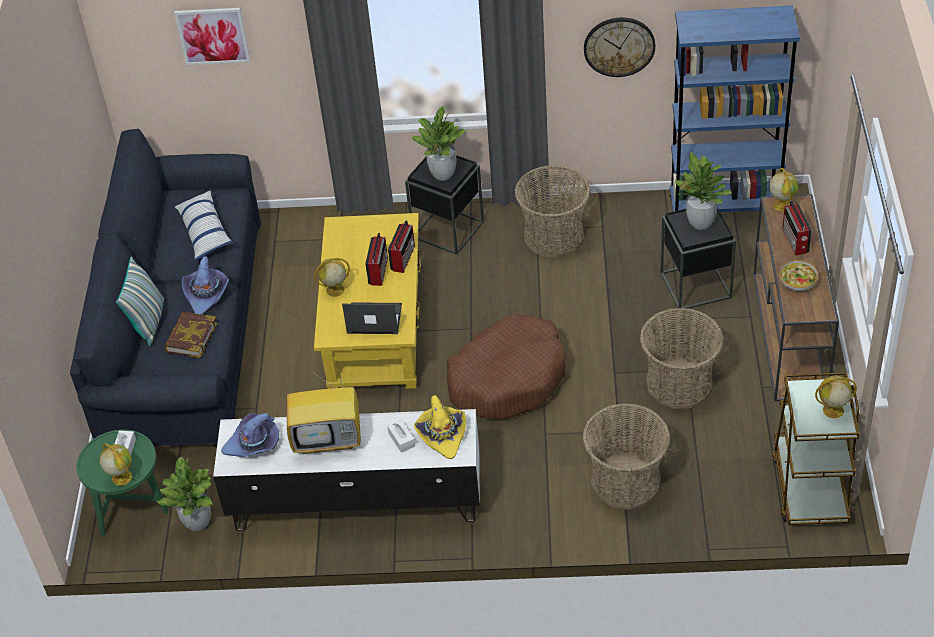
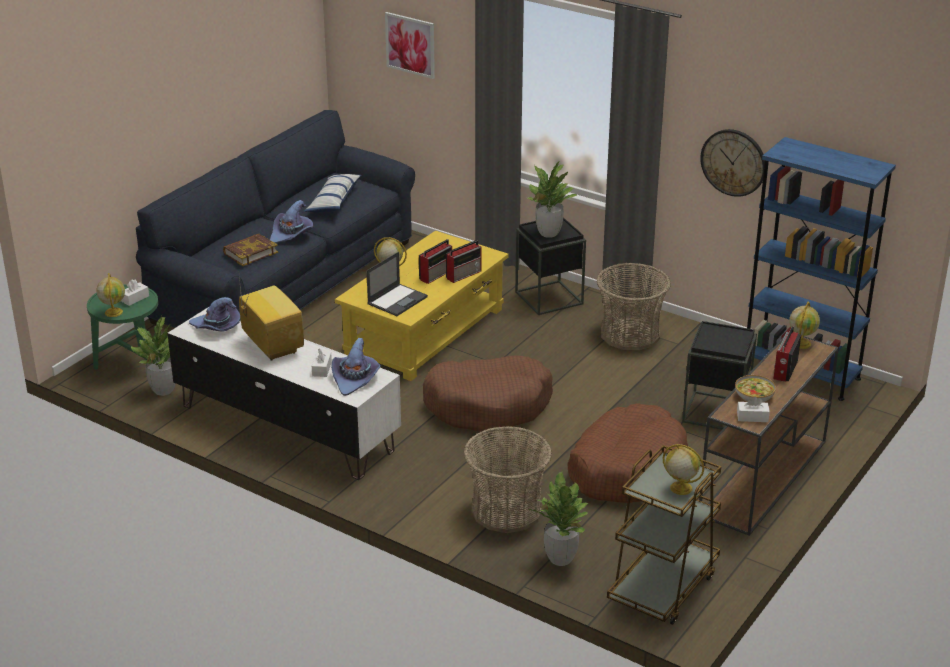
camera: 30 degrees right, 15 degrees down
(149, 322) = (234, 234): pillow -> none
(329, 439) = (271, 346): television -> television turned 150 degrees counterclockwise
(373, 319) = (397, 300): laptop -> laptop turned 90 degrees clockwise
(442, 434) = (355, 378): yellow hat -> purple hat
(679, 383) = (627, 468): basket -> brown dog bed
(700, 223) = (726, 338): potted plant -> potted plant (560, 558)
(816, 305) = (752, 417): none -> white tissue box

